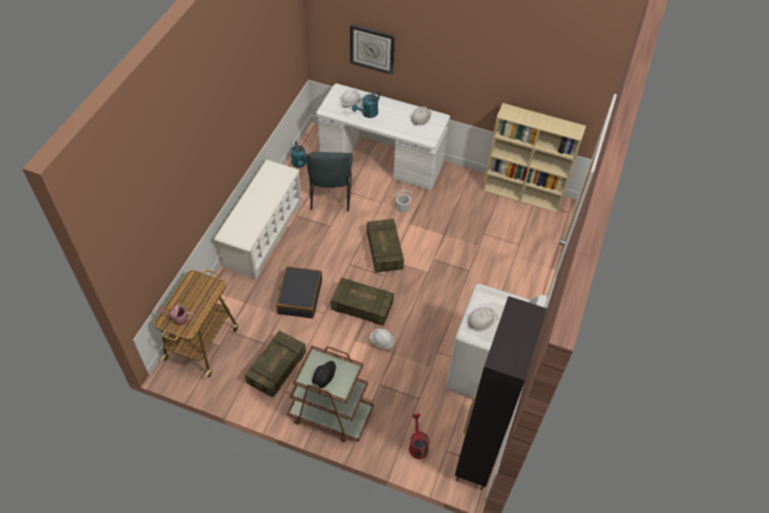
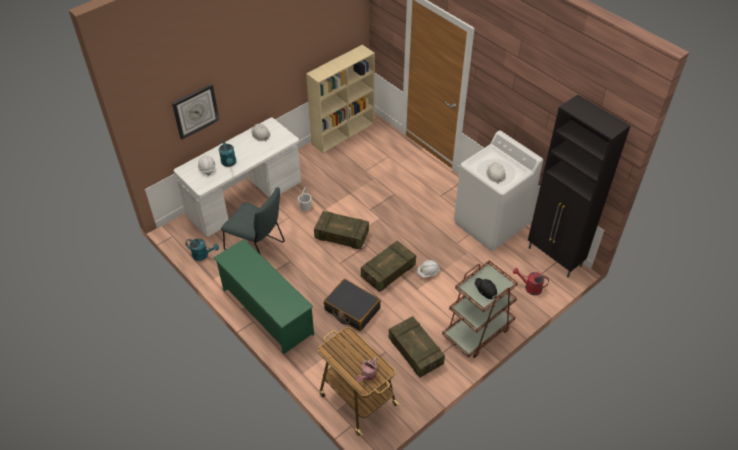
camera: 60 degrees left, 5 degrees down
(263, 235) = (266, 311): white shoe rack -> green shoe rack

